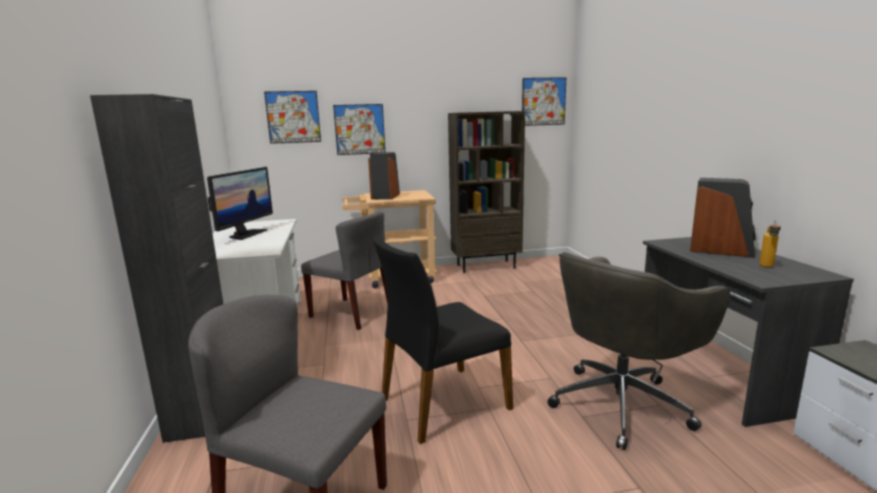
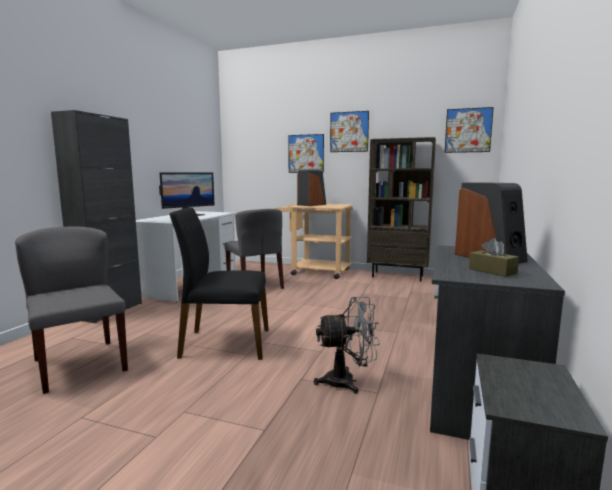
camera: 30 degrees right, 5 degrees down
(293, 117) = (262, 144): picture -> picture (349, 132)
(622, 403) = (347, 381): grey office chair -> grey fan
(767, 267) = (492, 271): bottle -> brown tissue box

